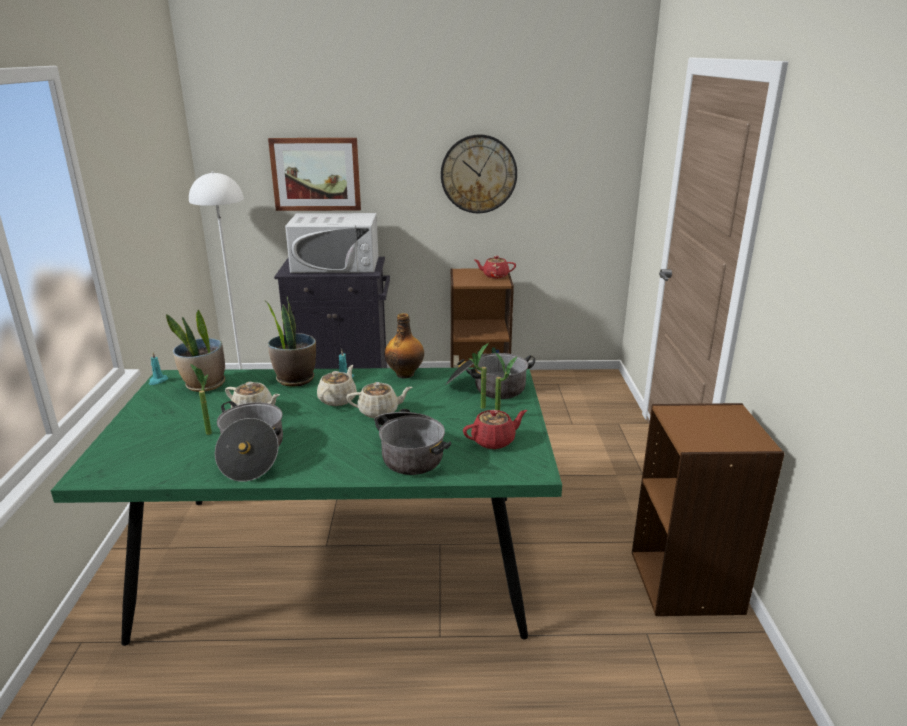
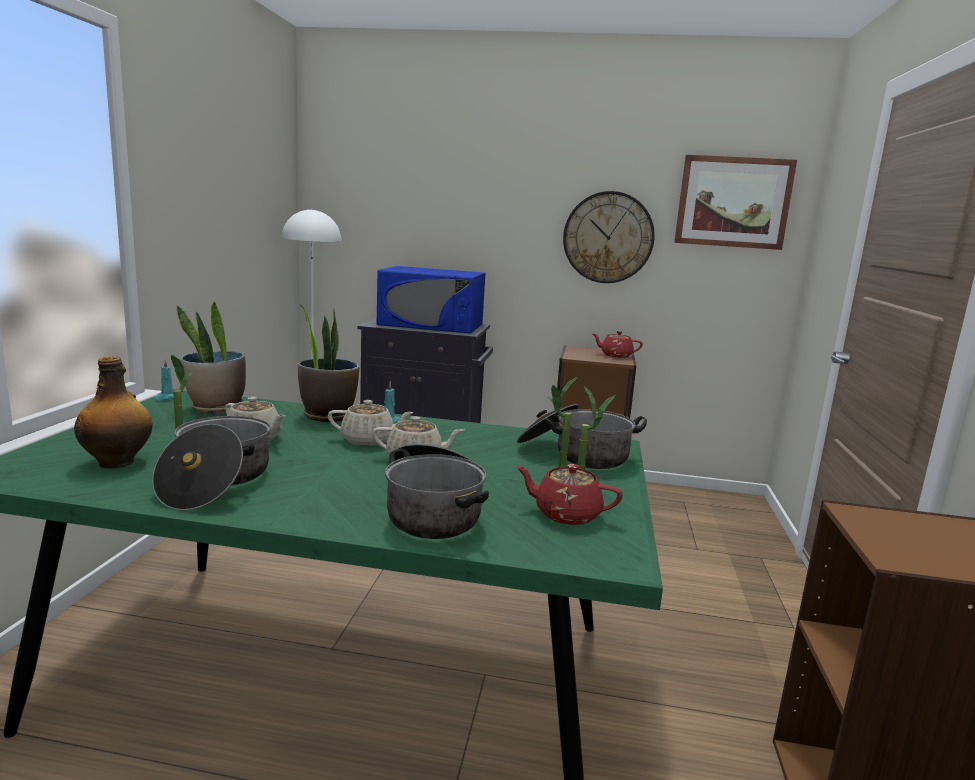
camera: 10 degrees right, 10 degrees down
(316, 174) = (424, 225): picture -> picture (733, 202)
(336, 264) = (431, 324): white microwave -> blue microwave
(338, 399) = (369, 441): beige teapot -> beige teapot turned 60 degrees clockwise
(405, 374) = (469, 427): bottle -> bottle (118, 462)
(494, 441) = (566, 514): red teapot -> red teapot turned 150 degrees counterclockwise

